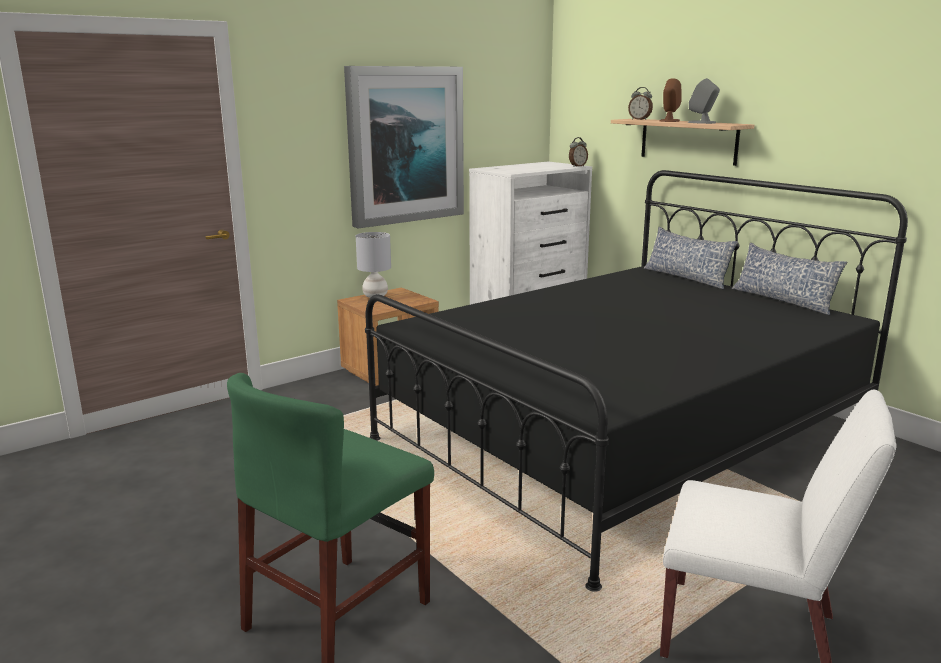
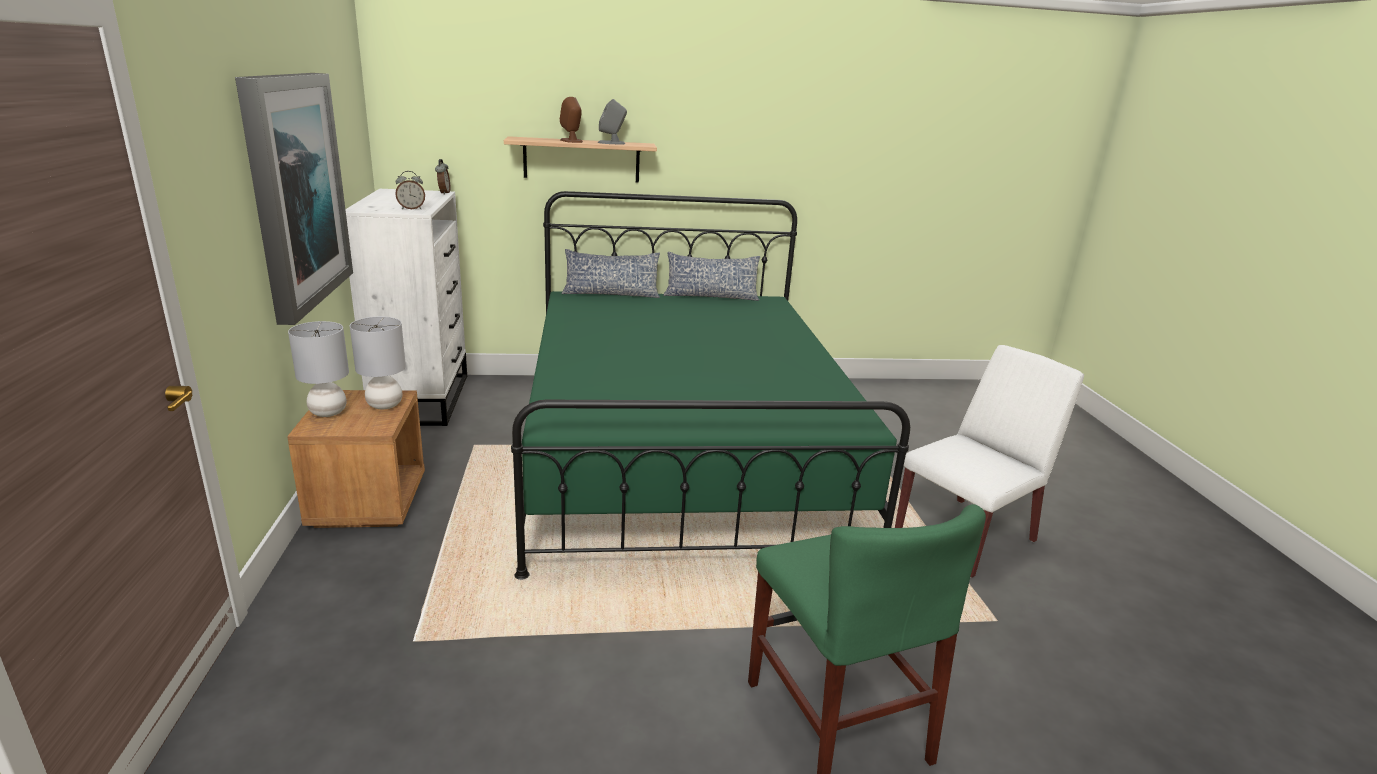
camera: 60 degrees left, 5 degrees up
(405, 302) = (385, 405): none -> grey table lamp
(621, 436) = (680, 454): black bed -> green bed
(640, 119) = (532, 139): alarm clock -> alarm clock (411, 209)

